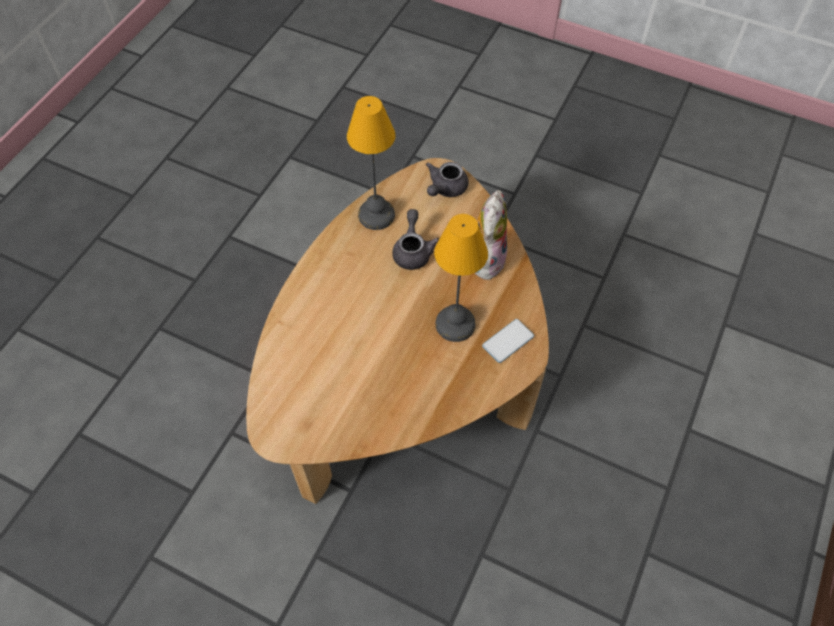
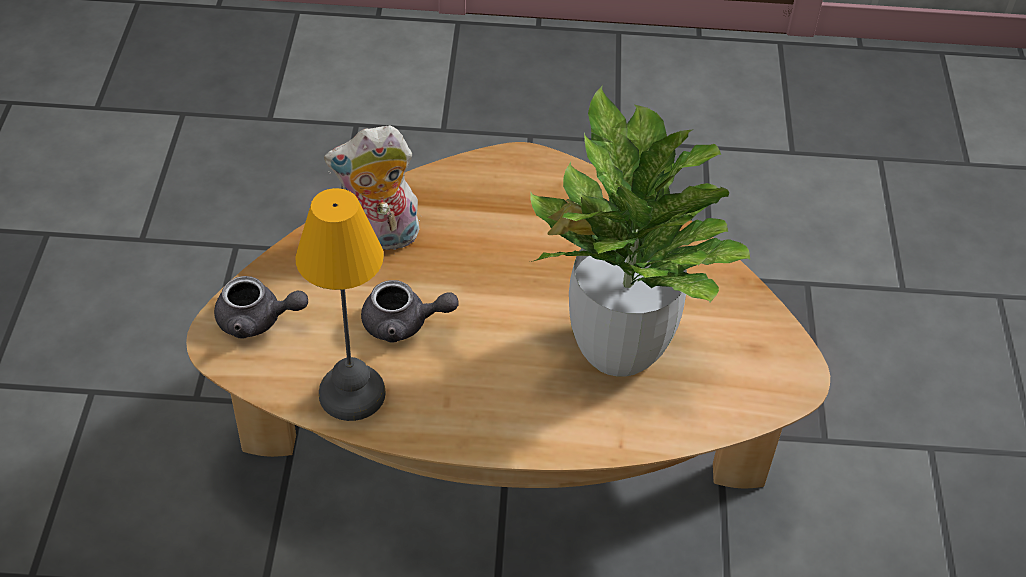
camera: 115 degrees left, 10 degrees down
(344, 347) = (617, 349): none -> potted plant
(413, 250) = (404, 324): grey teapot -> grey teapot turned 150 degrees counterclockwise
(455, 323) = (508, 241): table lamp -> none
(508, 341) = (507, 183): phone -> none

